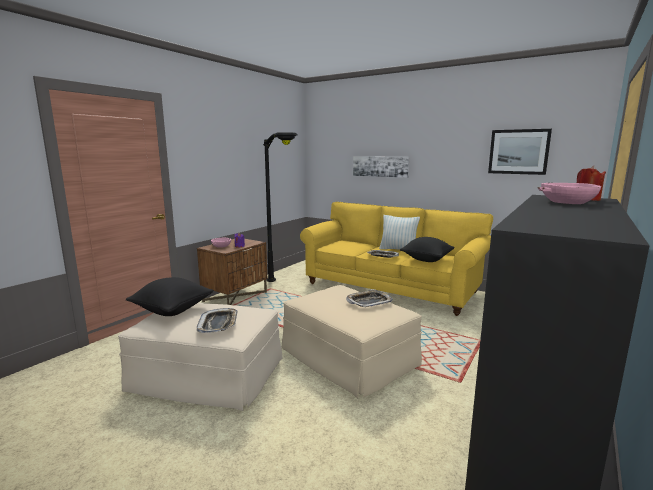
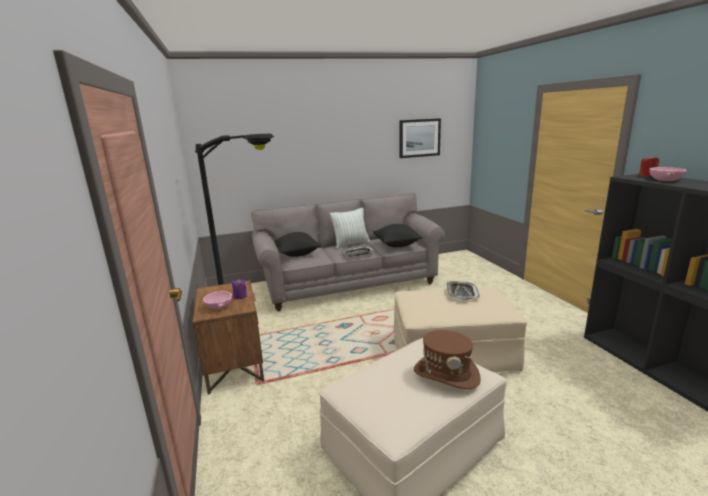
camera: 50 degrees left, 5 degrees up
(172, 310) = (371, 396): black pillow -> black pillow (297, 254)
(218, 324) = (446, 374): tray -> brown hat
(380, 166) = (296, 162): picture -> none
(390, 288) = (349, 283): yellow sofa -> grey sofa

